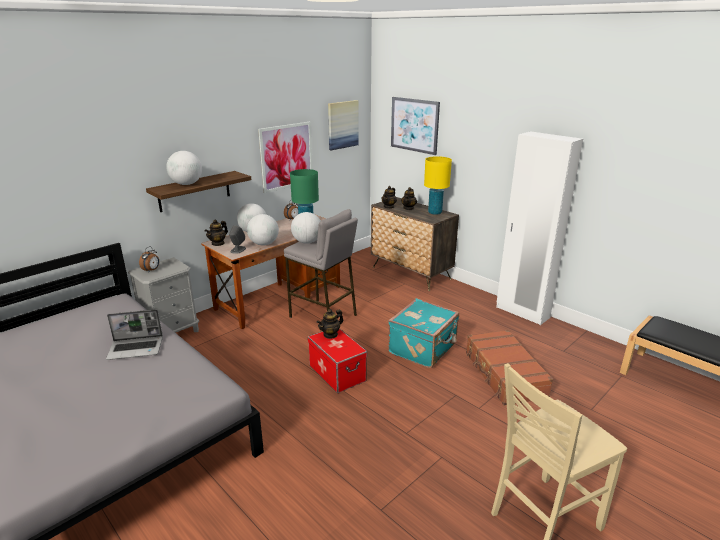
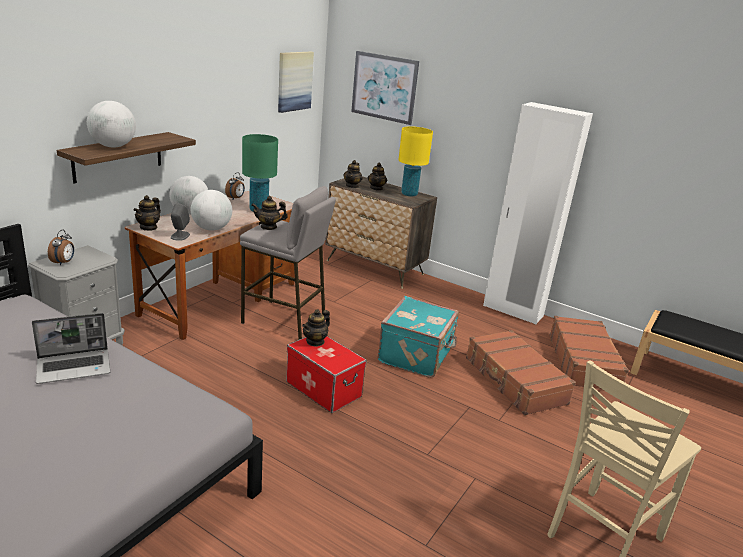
camera: 15 degrees left, 0 degrees up
(286, 156) = (230, 117): picture -> none
(307, 242) = (268, 227): globe -> teapot
(576, 360) = (583, 362): none -> brown suitcase

